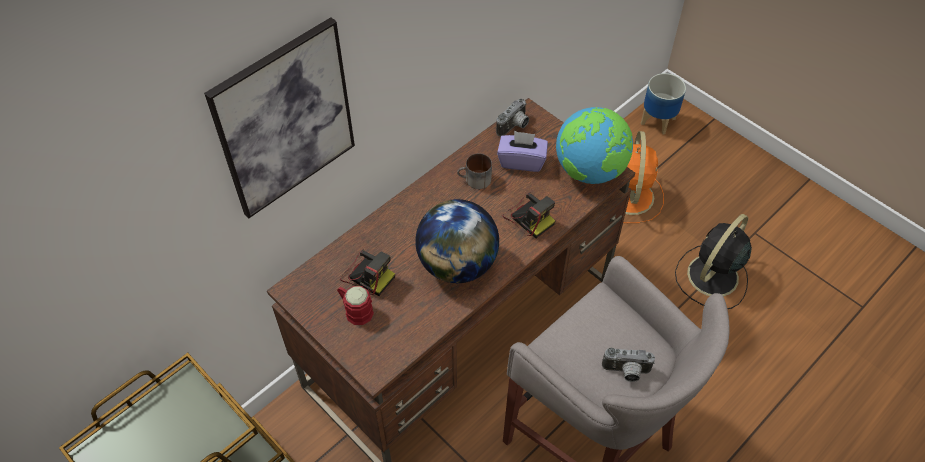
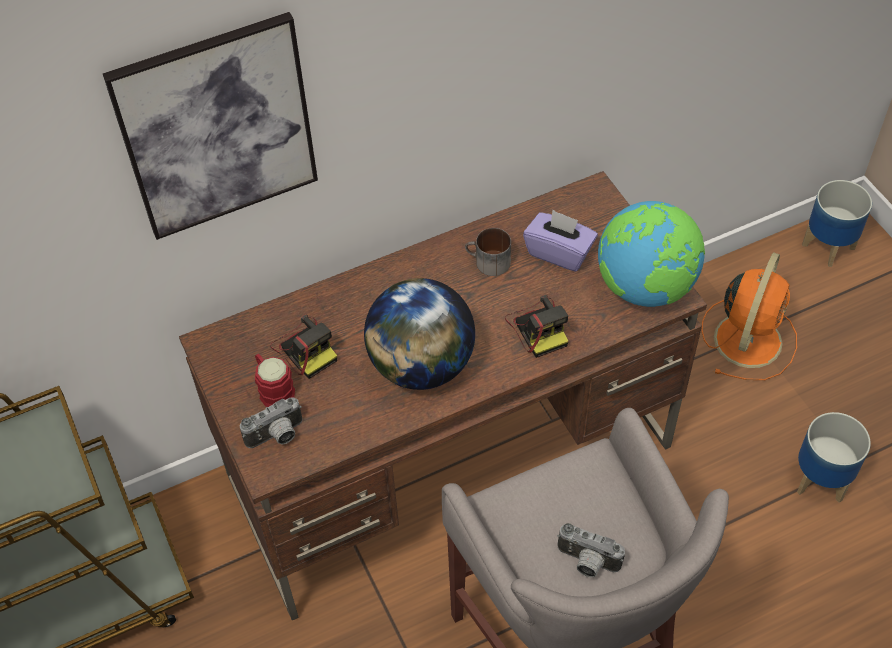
camera: 20 degrees right, 0 degrees up
(514, 127) = (568, 205): camera -> camera (277, 437)
(711, 277) = (820, 480): black fan -> planter

